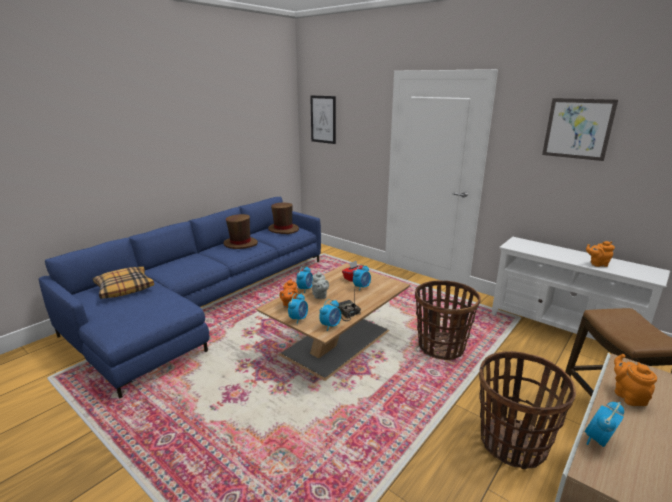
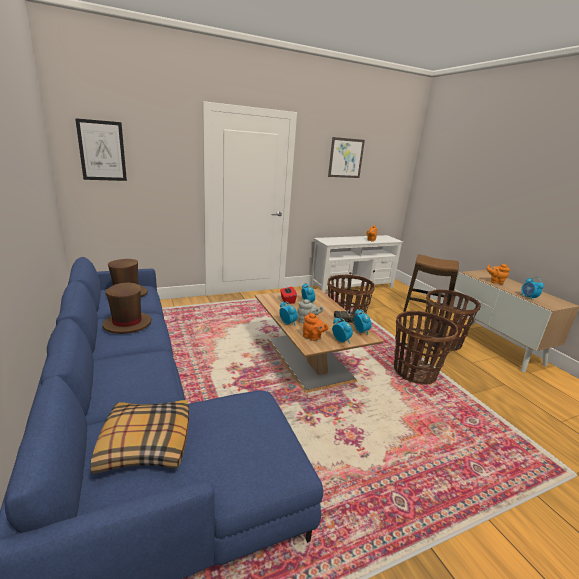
camera: 65 degrees left, 0 degrees up
(388, 423) = (414, 372): none -> basket

